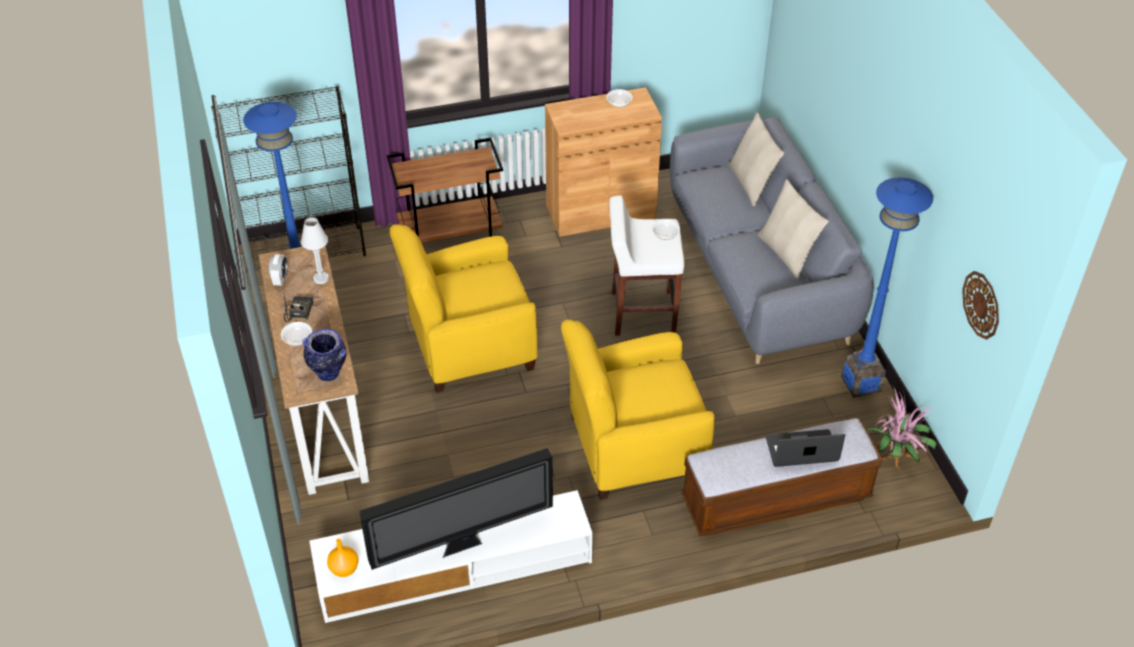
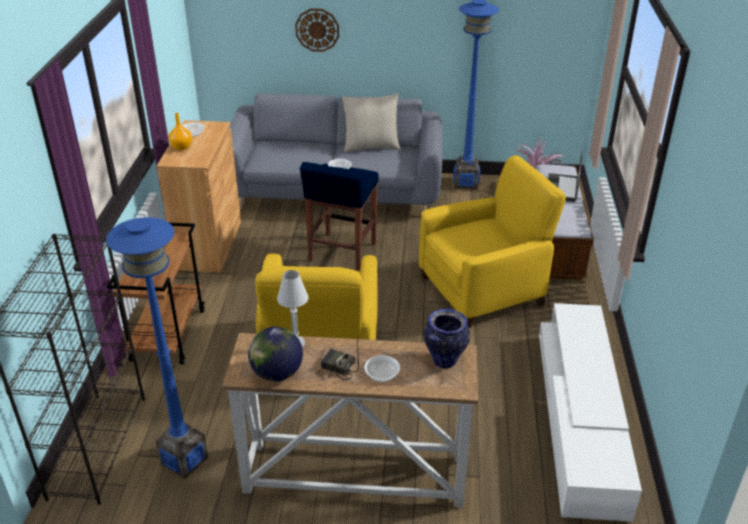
camera: 70 degrees left, 10 degrees down
(280, 279) = (277, 374): alarm clock -> globe
(344, 569) = (610, 465): orange vase -> orange vase (181, 147)
(463, 545) = (599, 378): television -> none
(634, 446) = (483, 290): yellow armchair -> yellow armchair turned 120 degrees counterclockwise
(641, 313) = (342, 252): white stool -> blue stool
(752, 184) = (287, 141): beige pillow -> none
(981, 304) = (561, 34): wall clock -> wall clock (317, 30)

